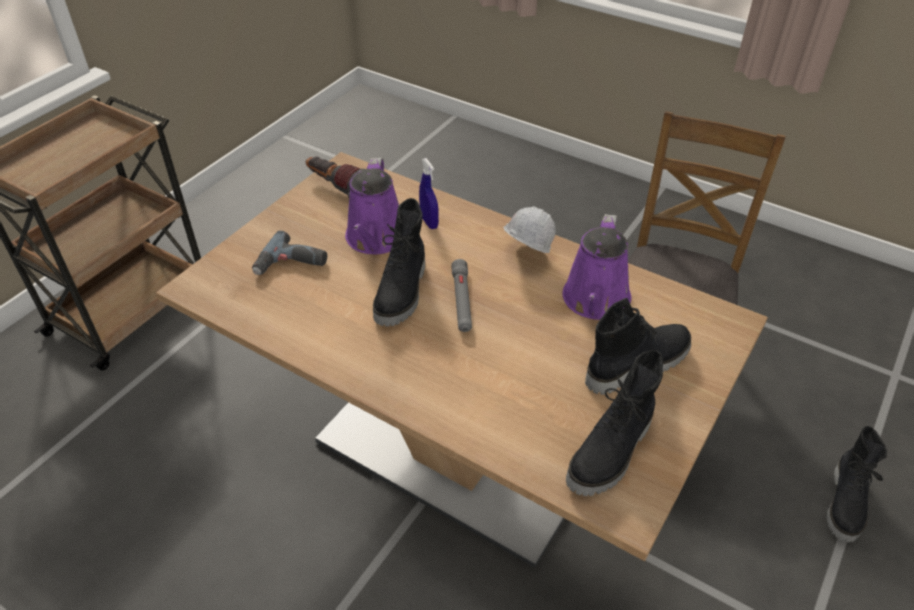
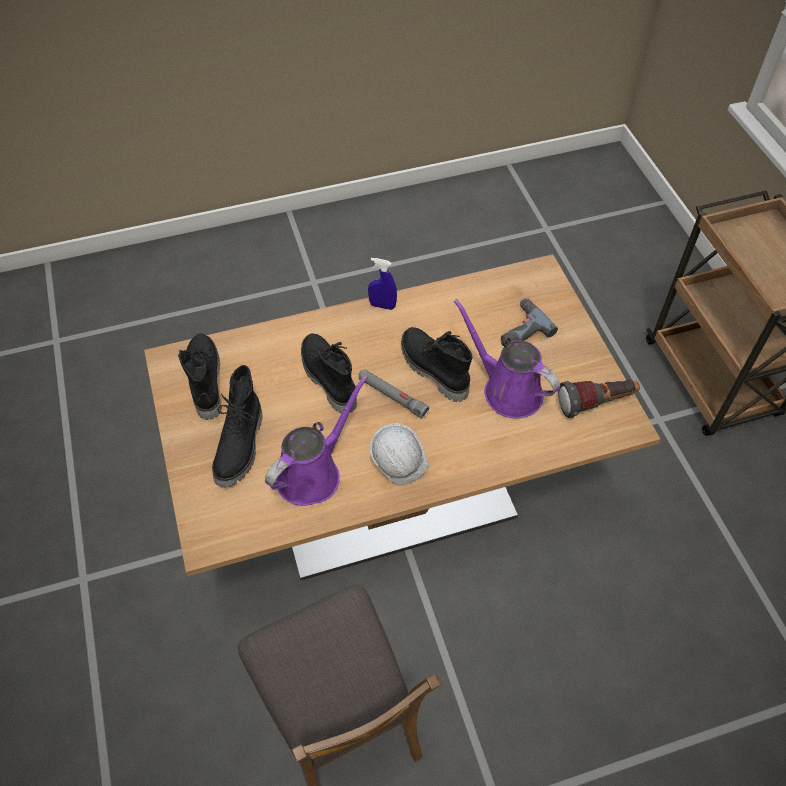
camera: 130 degrees right, 10 degrees up
(429, 222) = (499, 435): blue spray bottle -> blue spray bottle (382, 306)
(595, 301) = (313, 473): purple watering can -> purple watering can turned 75 degrees clockwise
(846, 504) = (104, 714): black boot -> black boot (327, 379)

